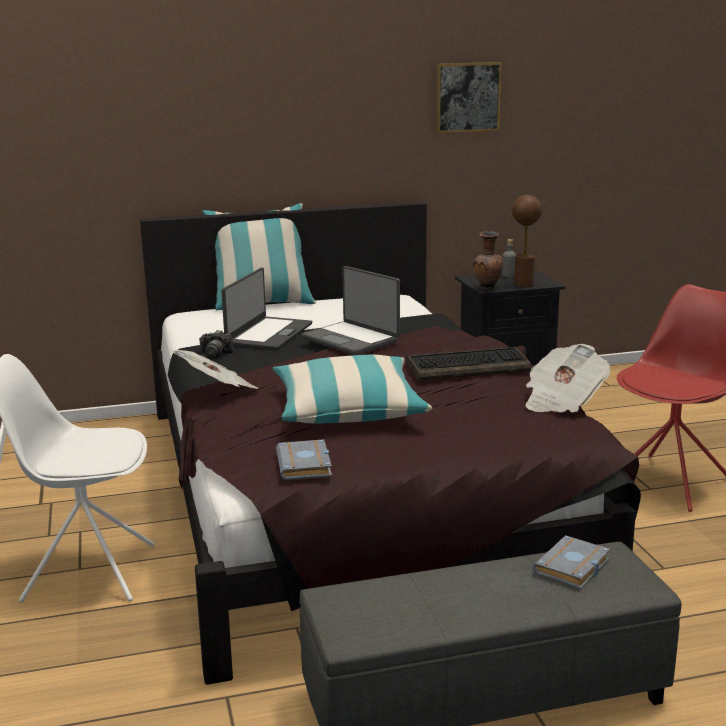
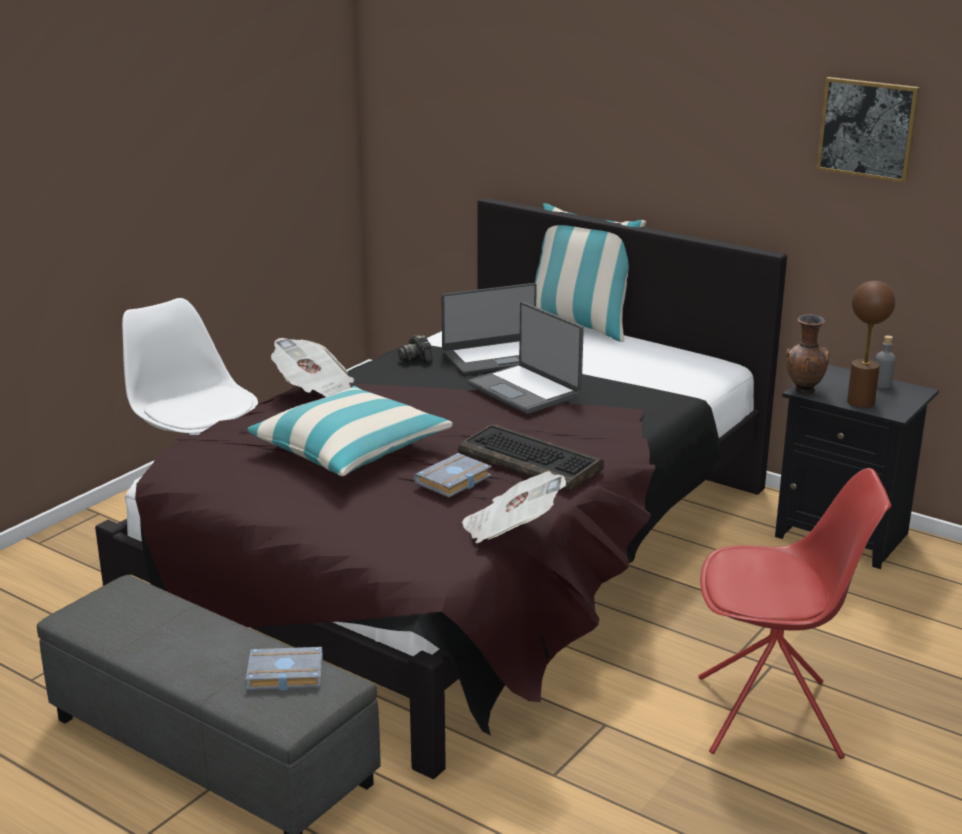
camera: 50 degrees right, 5 degrees up
(306, 466) = (209, 477): grey book -> grey book (453, 481)
(351, 339) = (526, 390): laptop -> laptop turned 45 degrees counterclockwise

